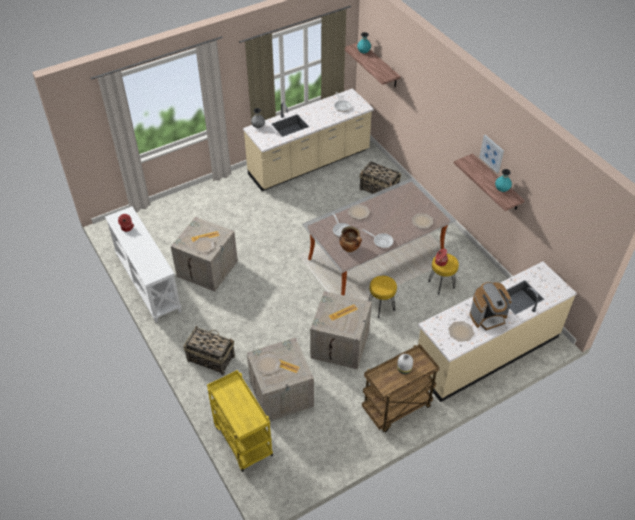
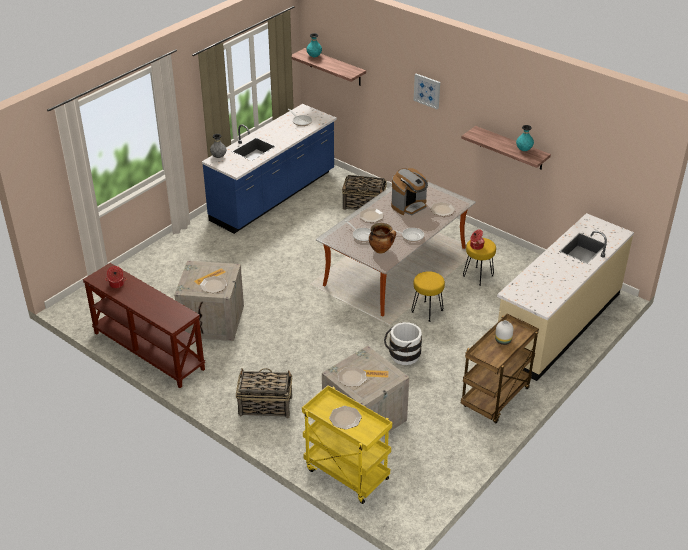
camera: 20 degrees left, 10 degrees down
(147, 282) = (147, 351): white console table -> brown console table
(309, 164) = (274, 197): beige counter -> blue counter
(339, 343) = (401, 355): crate -> white bucket
(461, 331) = (544, 290): plate -> plate (345, 418)
(488, 317) = (563, 272): coffee machine -> coffee machine (409, 206)
(492, 153) = (501, 116): picture -> picture (427, 91)

